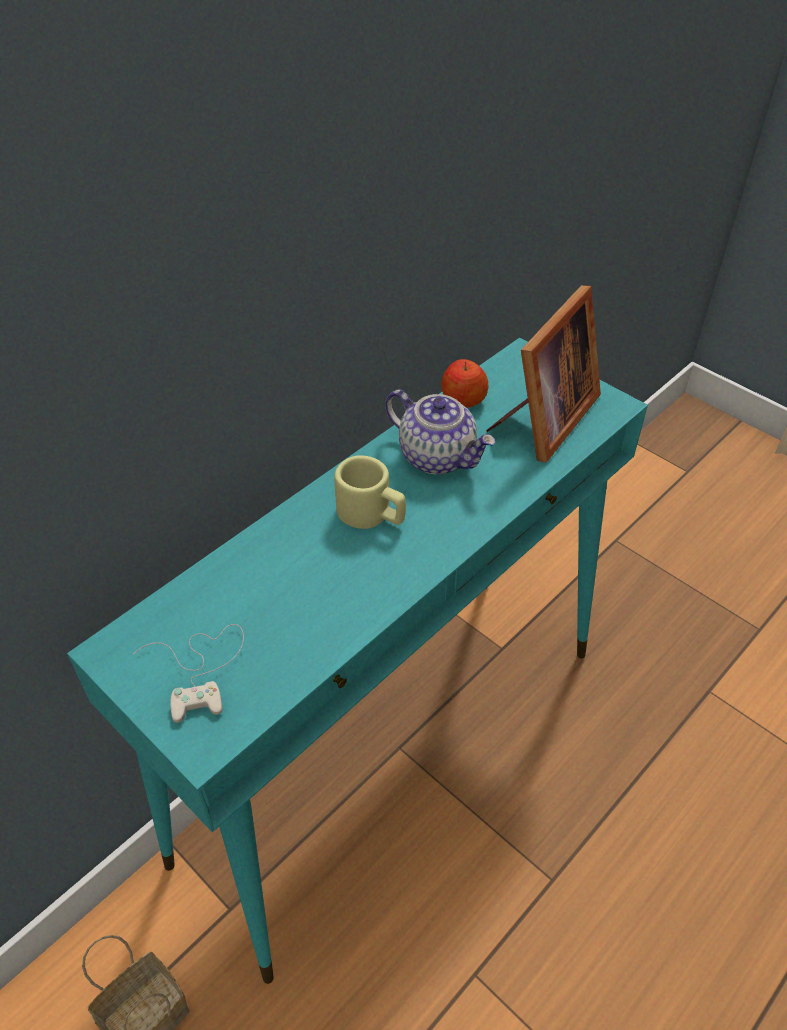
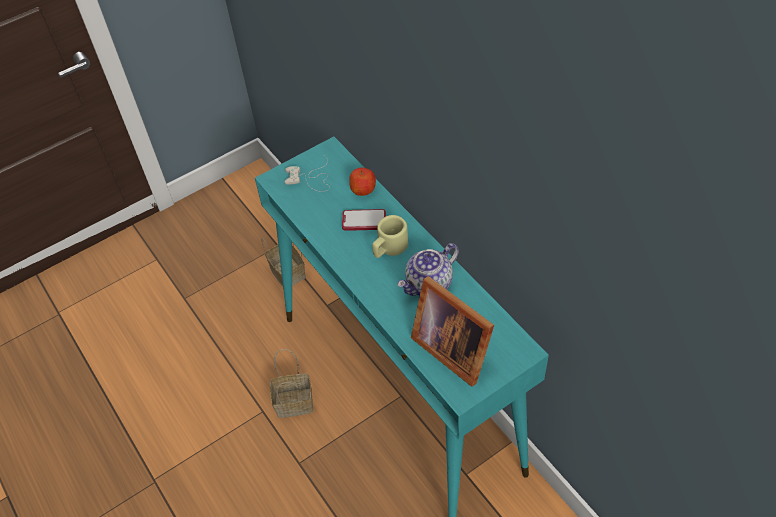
camera: 105 degrees right, 5 degrees up
(313, 559) = (364, 221): none -> phone
(443, 916) = (295, 402): none -> basket
(463, 399) = (481, 306): apple -> apple (363, 189)

